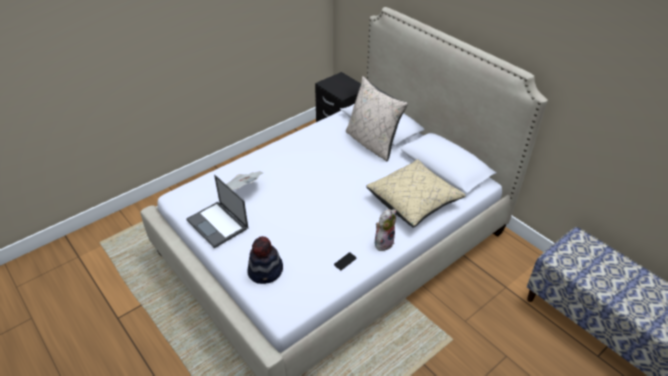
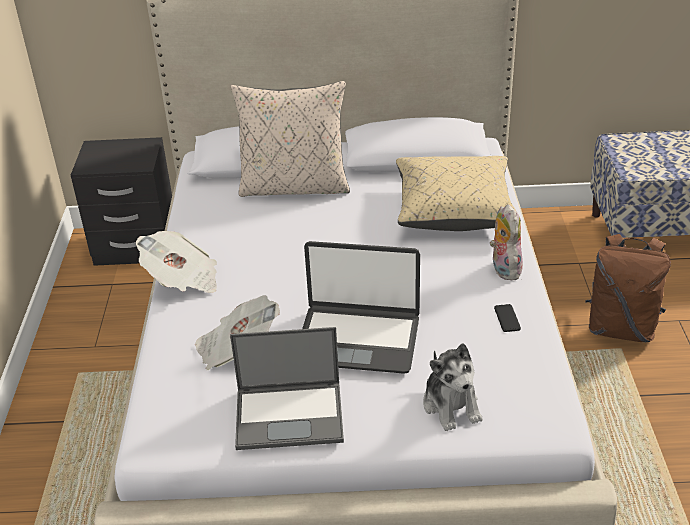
camera: 50 degrees left, 5 degrees down
(266, 271) = (451, 405): hat -> plush toy
(274, 149) = (182, 280): none -> newspaper
(282, 219) = (358, 339): none -> laptop
(470, 332) = (621, 328): none -> brown backpack

